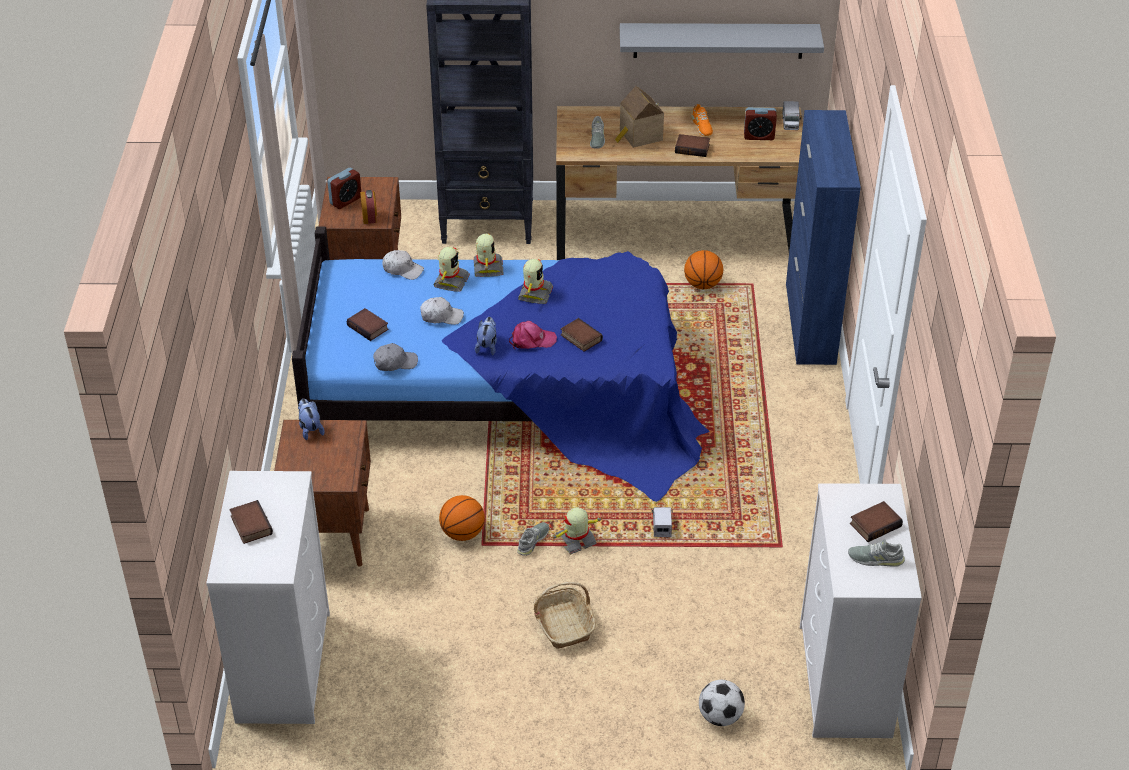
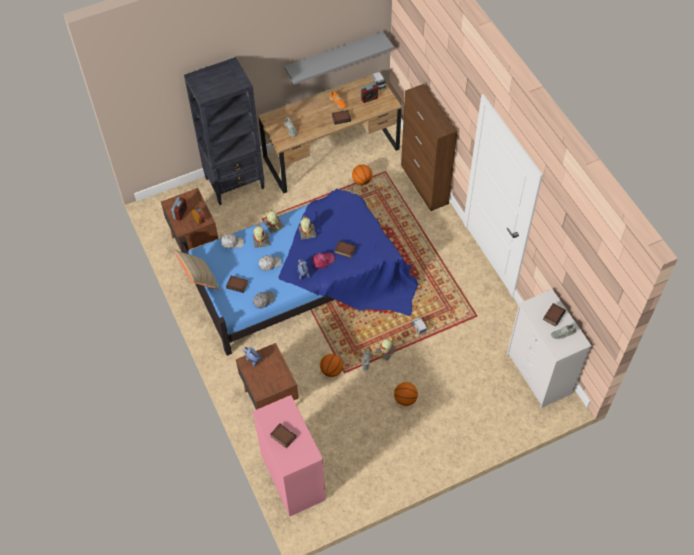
camera: 25 degrees left, 15 degrees up
(283, 666) = (292, 477): white dresser -> pink dresser
(314, 300) = (199, 279): none -> beige pillow
(563, 624) = (405, 399): basket -> basketball
(639, 136) = (310, 120): toy house -> none
(720, 717) = (497, 415): football -> none
(810, 324) = (424, 184): blue cabinet -> brown cabinet

